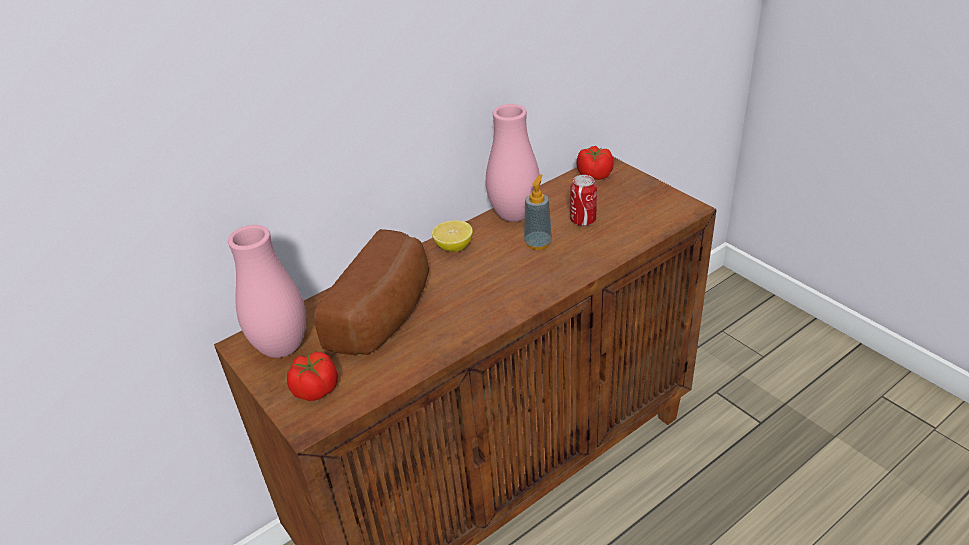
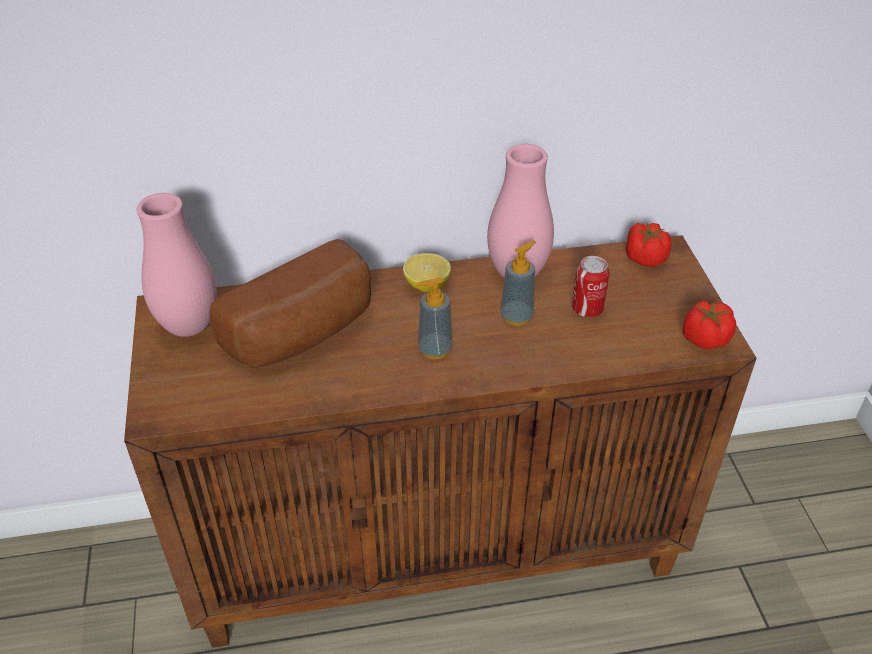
camera: 25 degrees right, 5 degrees up
(315, 389) = (185, 383): tomato -> tomato (704, 339)
(497, 287) = (435, 349): none -> soap dispenser

